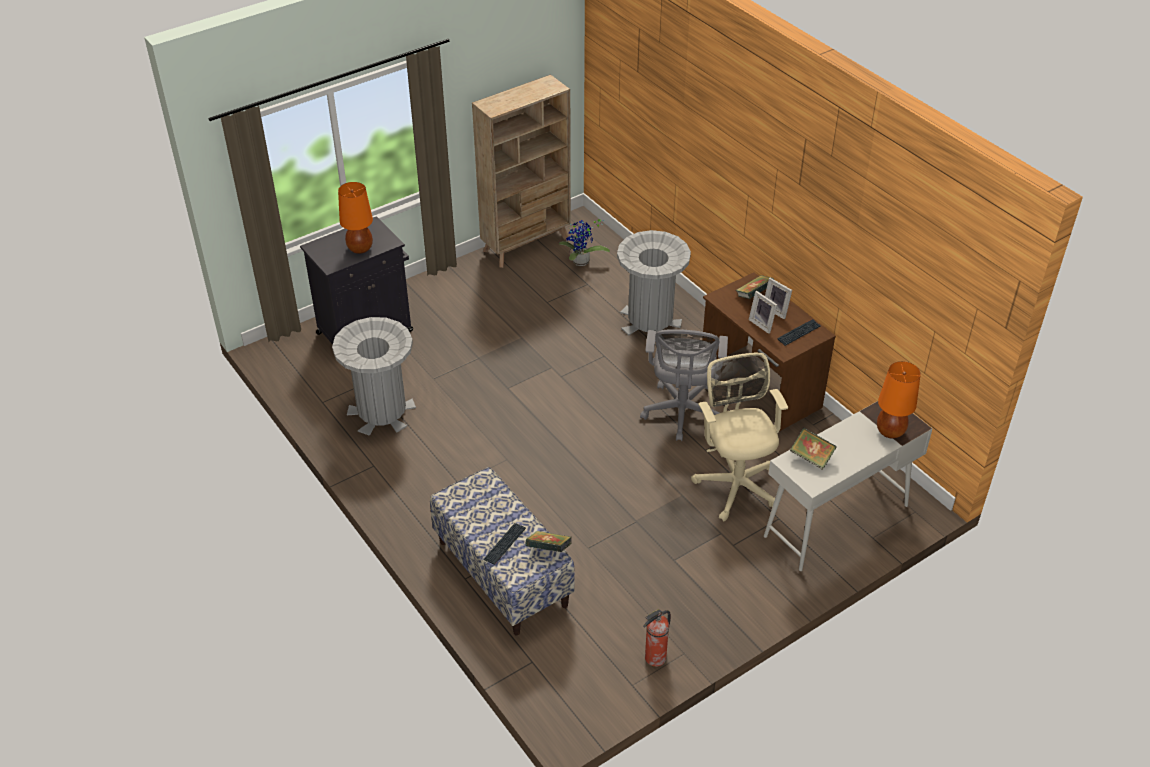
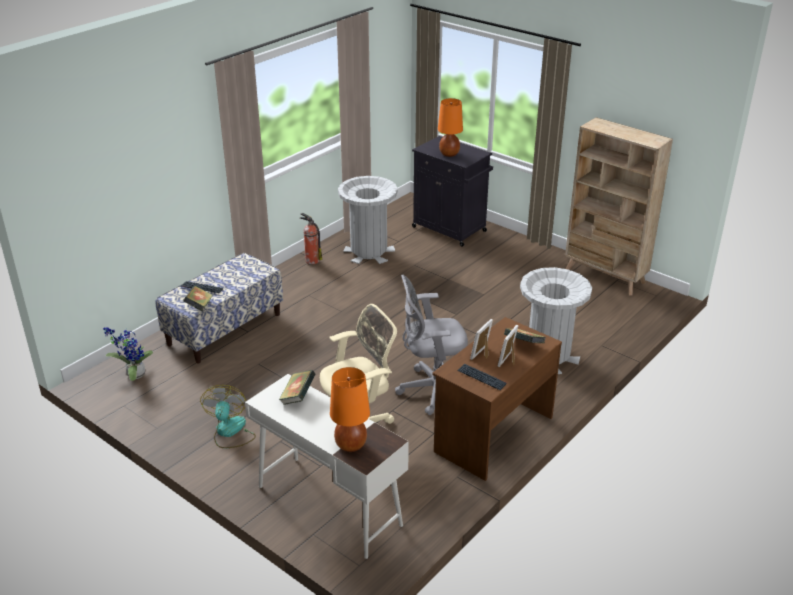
camera: 75 degrees right, 10 degrees down
(581, 263) = (601, 307): potted plant -> potted plant (133, 375)
(654, 658) = (151, 413): fire extinguisher -> fire extinguisher (311, 260)
(708, 586) = (230, 432): none -> fan

